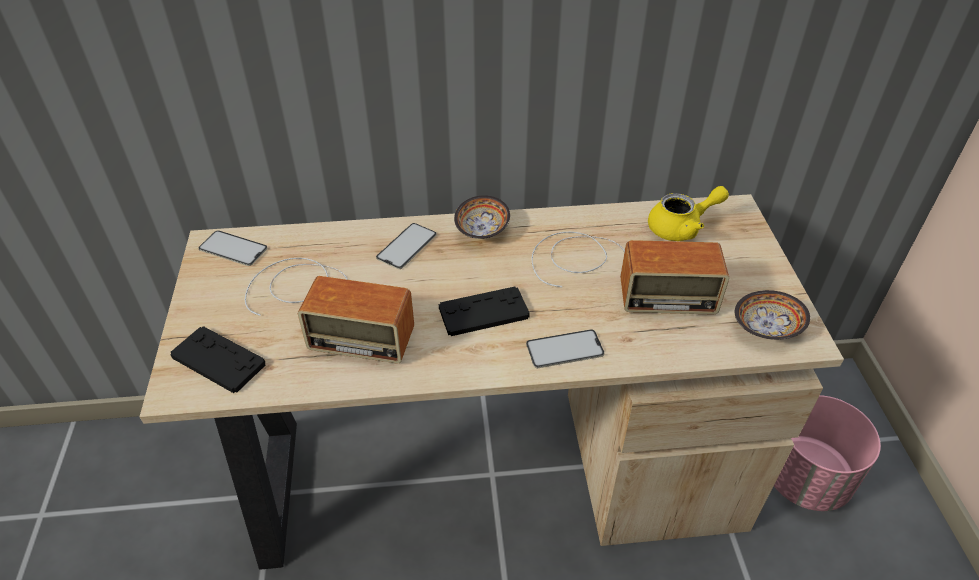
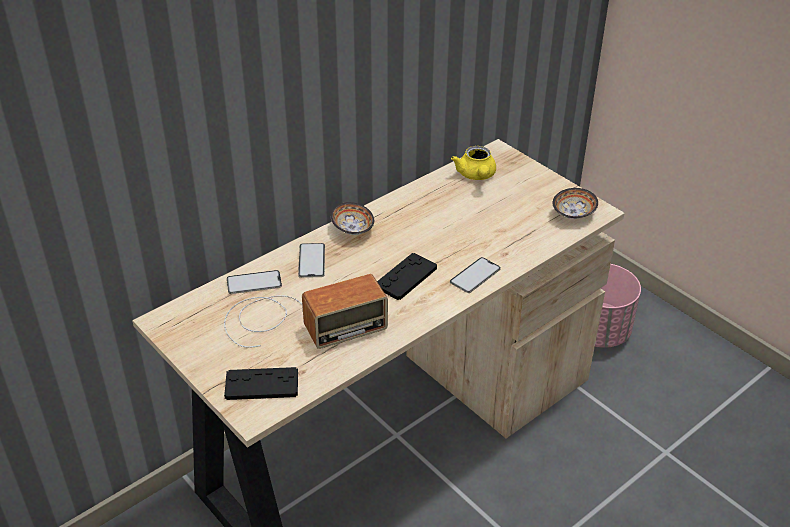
camera: 35 degrees left, 5 degrees down
(233, 248) = (184, 316): phone -> phone (254, 282)
(615, 273) = (463, 220): radio -> none
(681, 227) = (476, 176): yellow teapot -> yellow teapot turned 135 degrees clockwise

